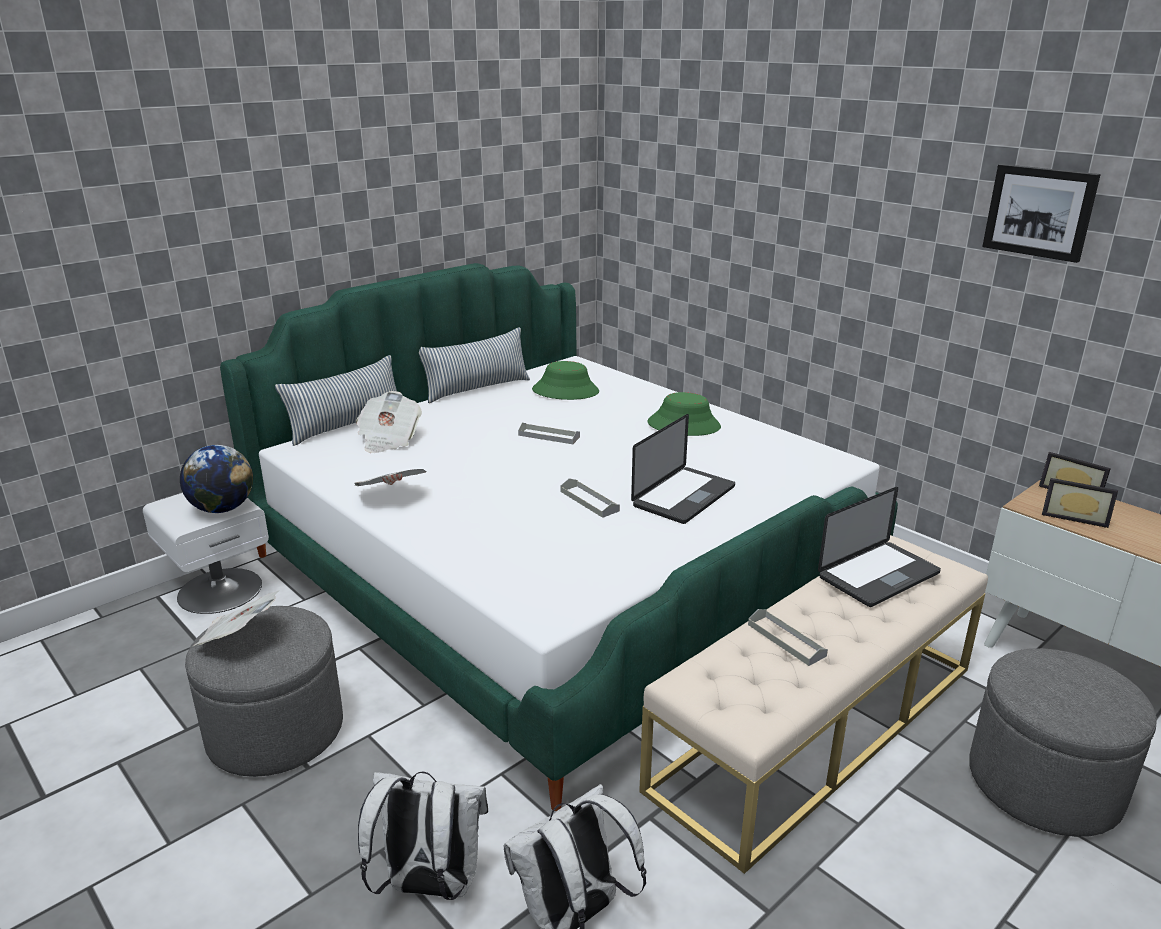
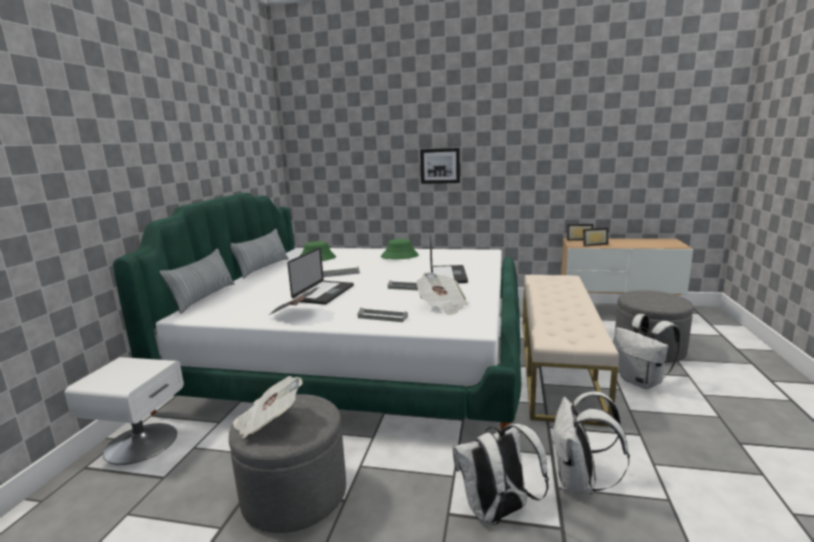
camera: 35 degrees left, 10 degrees down
(222, 508) = (145, 369): globe -> none
(388, 439) = (246, 296): newspaper -> newspaper (442, 306)
(786, 640) = (557, 313): grey tray -> grey tray (382, 317)
(878, 575) = (549, 285): laptop -> laptop (324, 293)
(921, 833) = (642, 382): none -> white backpack
(1039, 212) = (537, 123): picture -> picture (440, 166)

